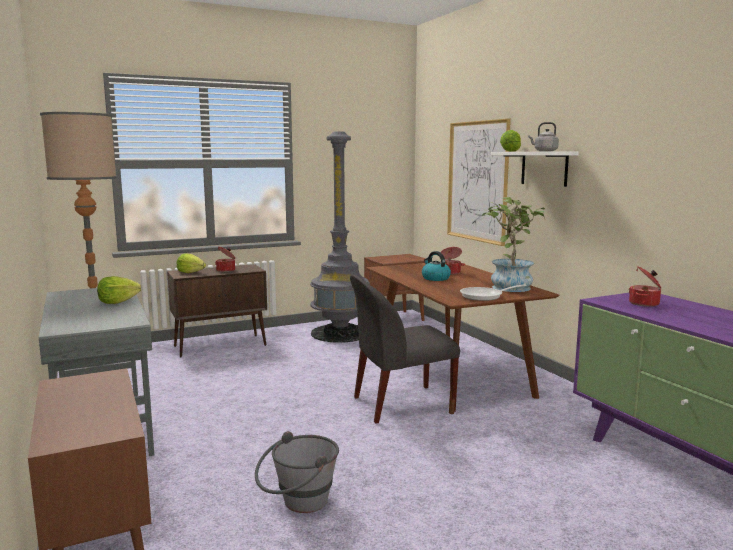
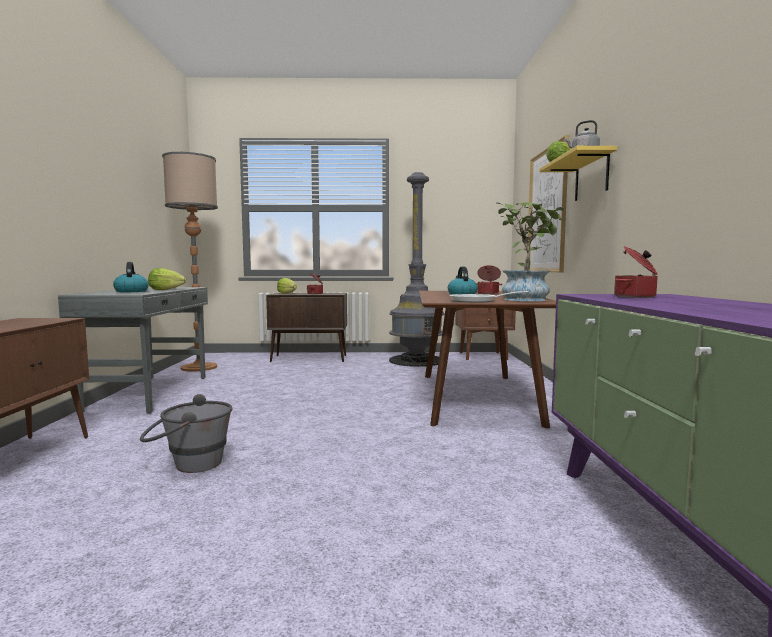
camera: 25 degrees right, 5 degrees down
(96, 313) = (131, 291): none -> kettle
(400, 404) = (393, 412): grey chair -> none
(544, 168) = (591, 177): white shelf -> yellow shelf

